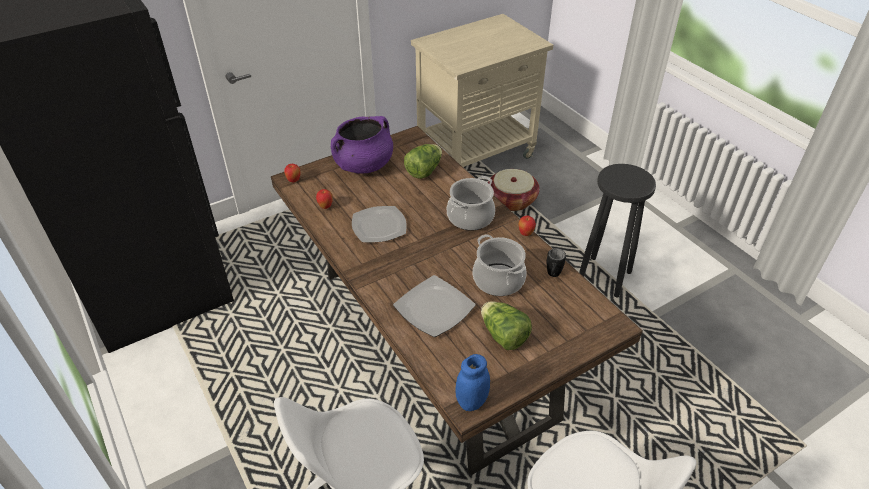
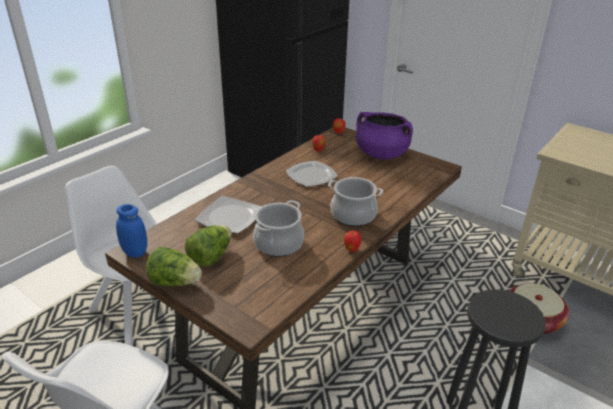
camera: 70 degrees right, 10 degrees down
(424, 171) = (398, 181): lettuce -> lettuce (175, 282)
(553, 275) = (301, 275): black mug -> none

